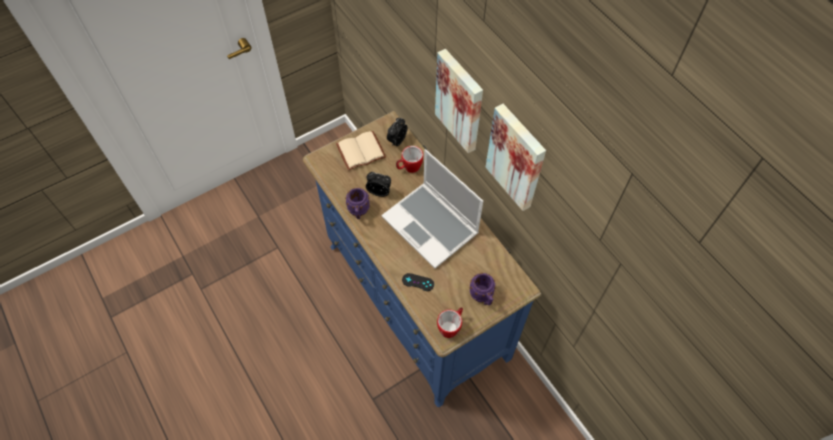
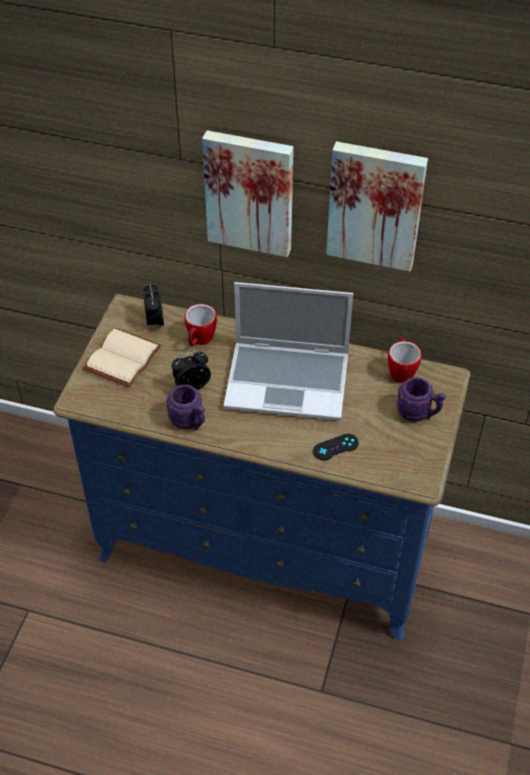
camera: 40 degrees left, 10 degrees down
(451, 326) = (418, 465): mug -> mug (401, 370)

